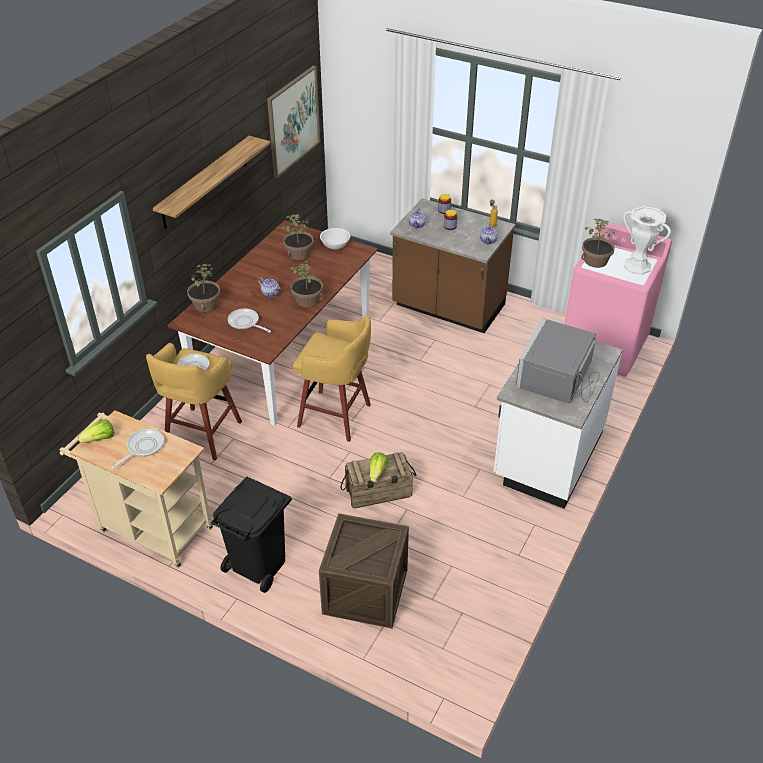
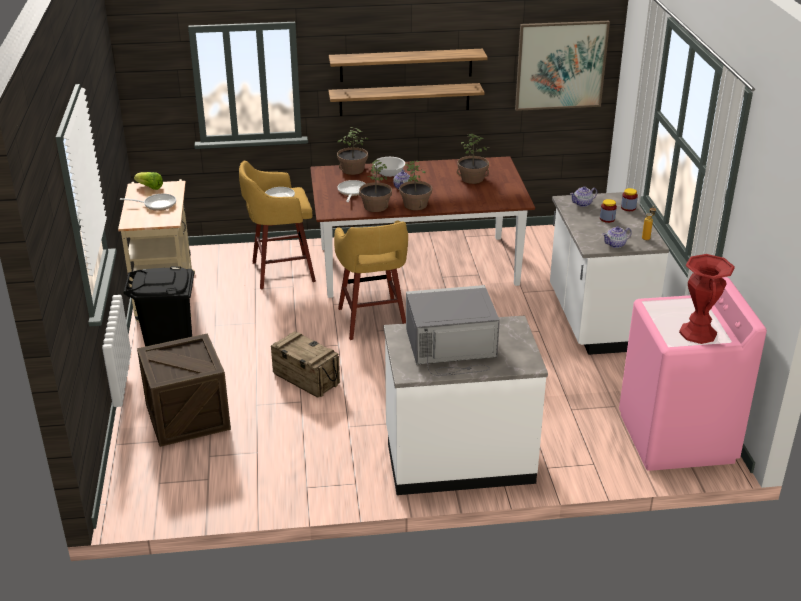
camera: 55 degrees right, 10 degrees down
(208, 215) = (404, 99): none -> shelf
(335, 245) = (508, 188): white bowl -> white bowl (389, 174)
(377, 472) = (299, 350): lettuce -> none
(448, 307) = (596, 320): brown counter -> white counter
(595, 261) = (666, 306): potted plant -> potted plant (375, 206)
(637, 266) = (698, 333): white vase -> red vase

